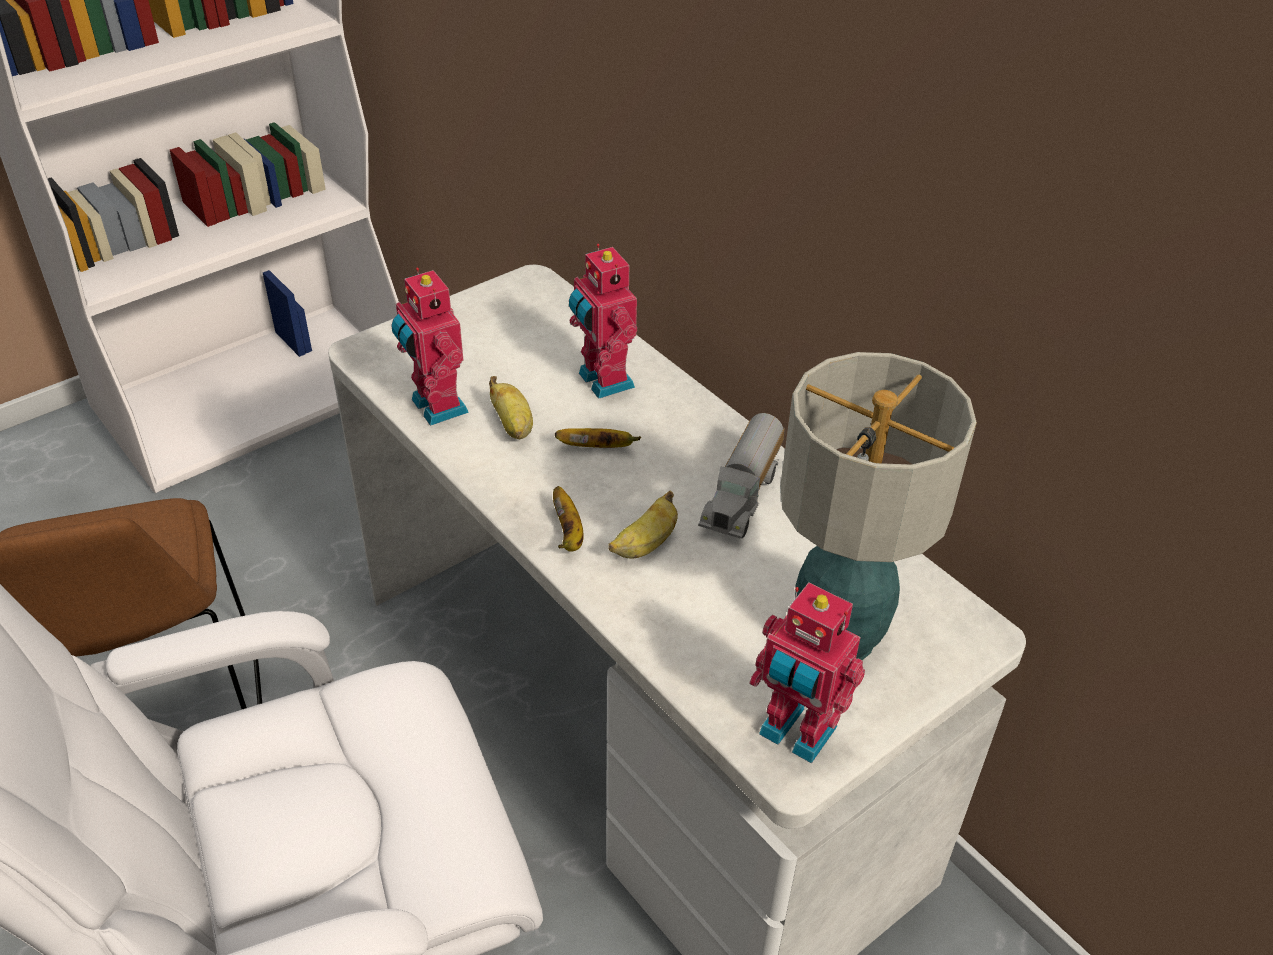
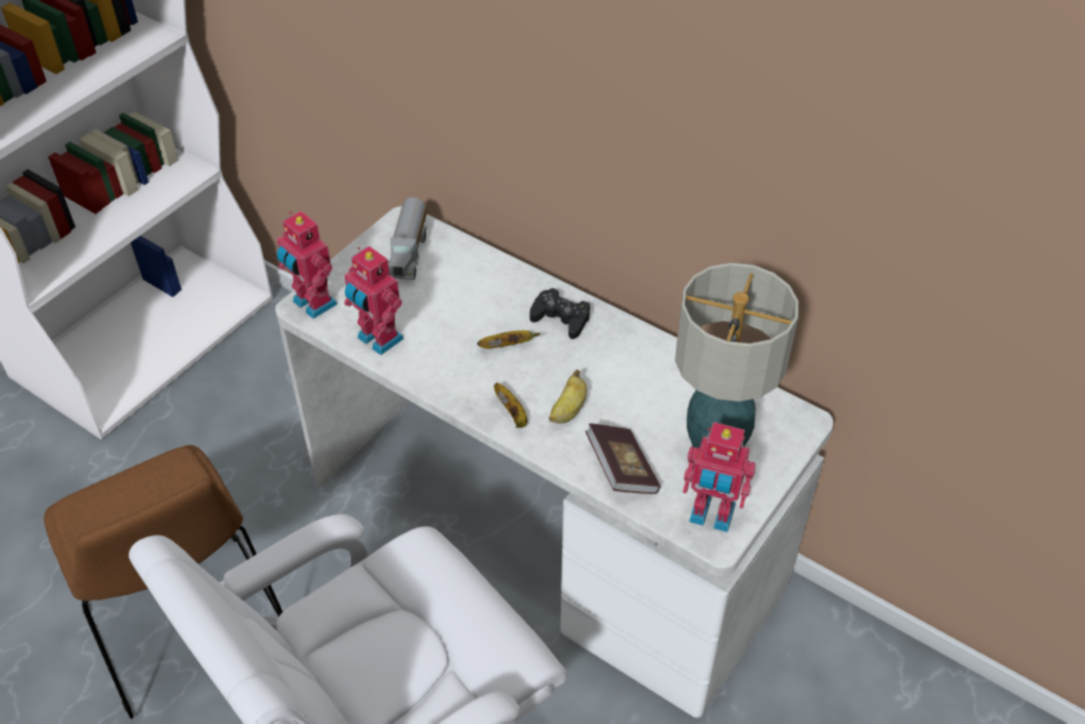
camera: 15 degrees left, 5 degrees up
(513, 426) = (440, 342): banana -> none
(602, 381) = (490, 293): toy robot -> toy robot (312, 304)
(682, 430) = (561, 318): none -> black game controller
(688, 639) = (621, 470): none -> book
(743, 496) = (621, 359): toy truck -> toy truck (409, 254)

